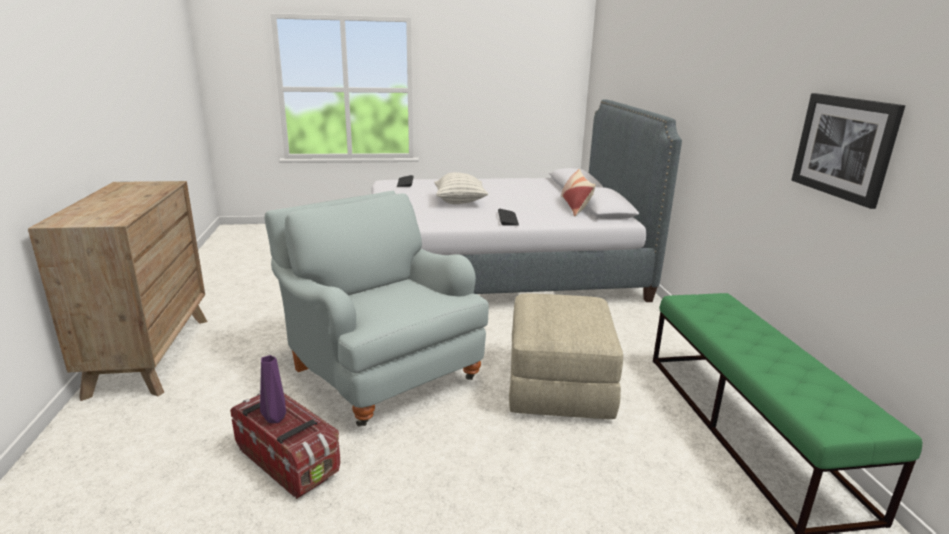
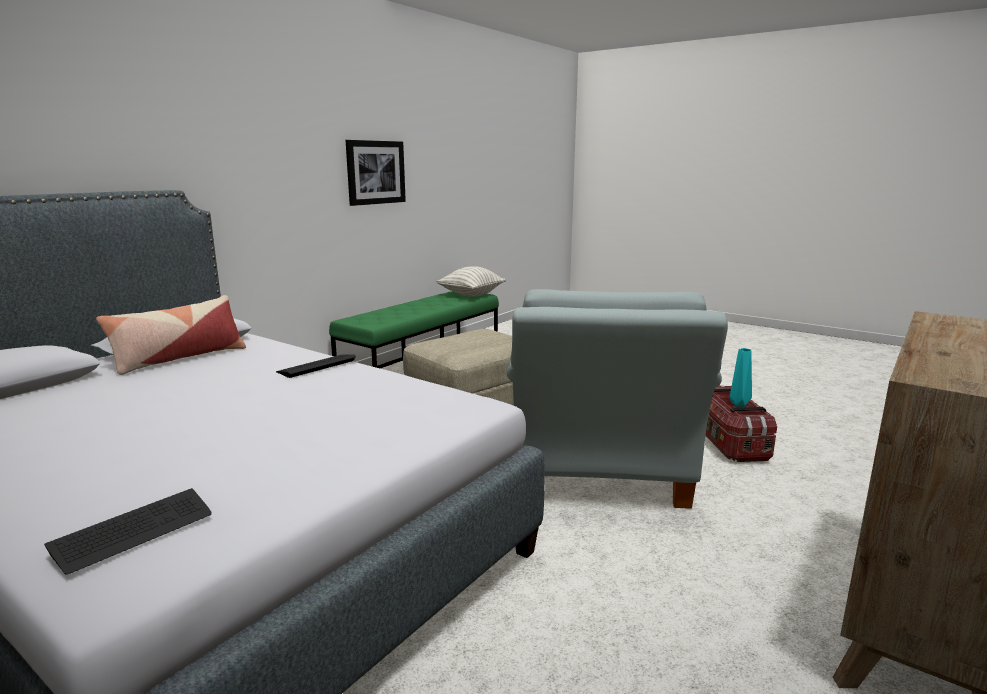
camera: 135 degrees left, 5 degrees down
(276, 418) = (737, 404): purple vase -> turquoise vase
(460, 202) = (261, 416): pillow -> pillow (471, 295)

